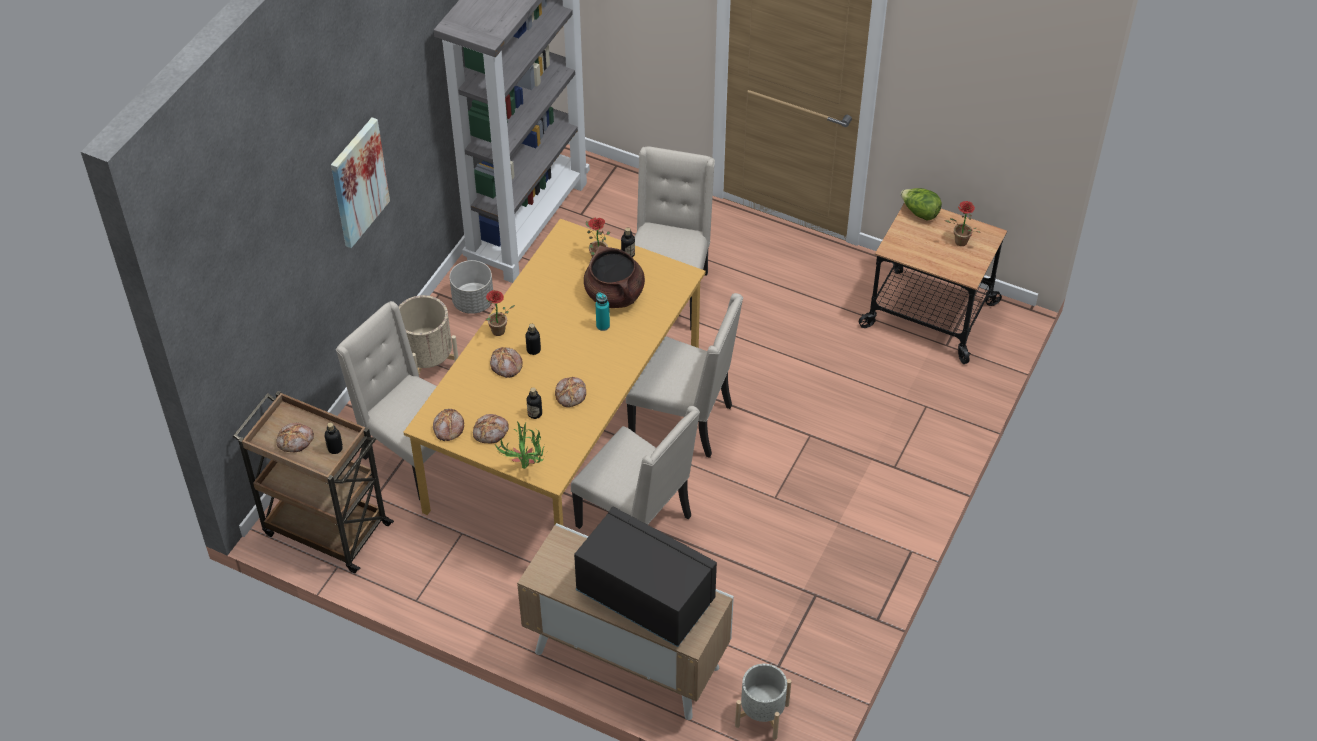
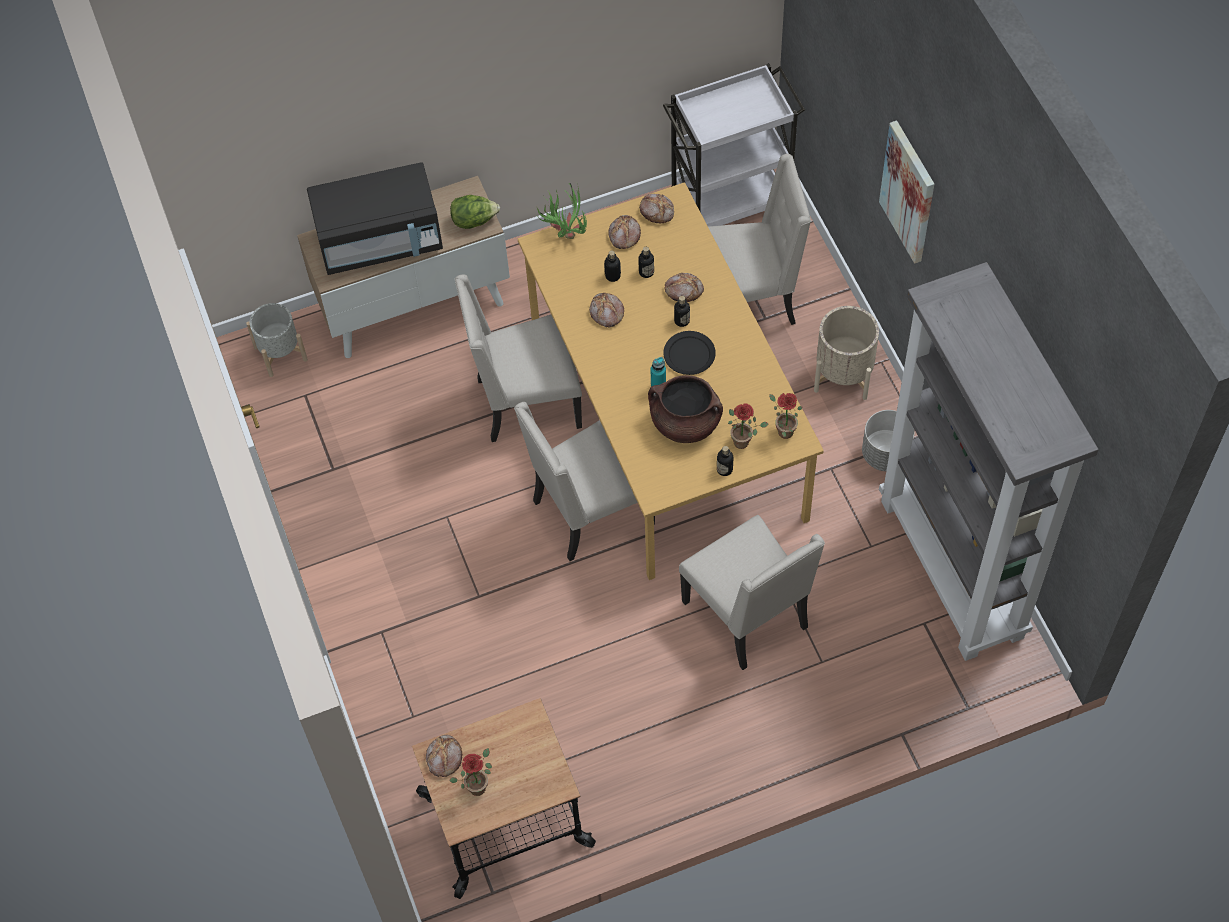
camera: 135 degrees right, 10 degrees up
(296, 441) = (738, 104): bread -> bread (444, 758)
(325, 528) = (731, 200): brown cart -> white cart
(335, 448) = (705, 123): bottle -> bottle (646, 272)
(499, 333) = (725, 309): potted plant -> potted plant (782, 431)
(557, 328) = (689, 354): none -> black plate
(919, 213) = (548, 786): lettuce -> lettuce (474, 220)

